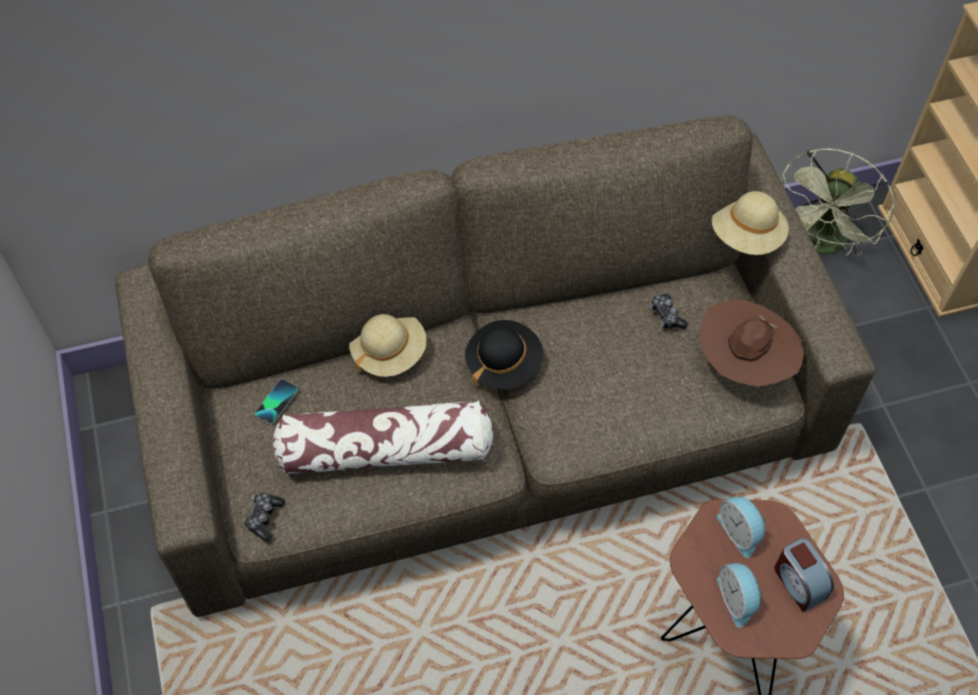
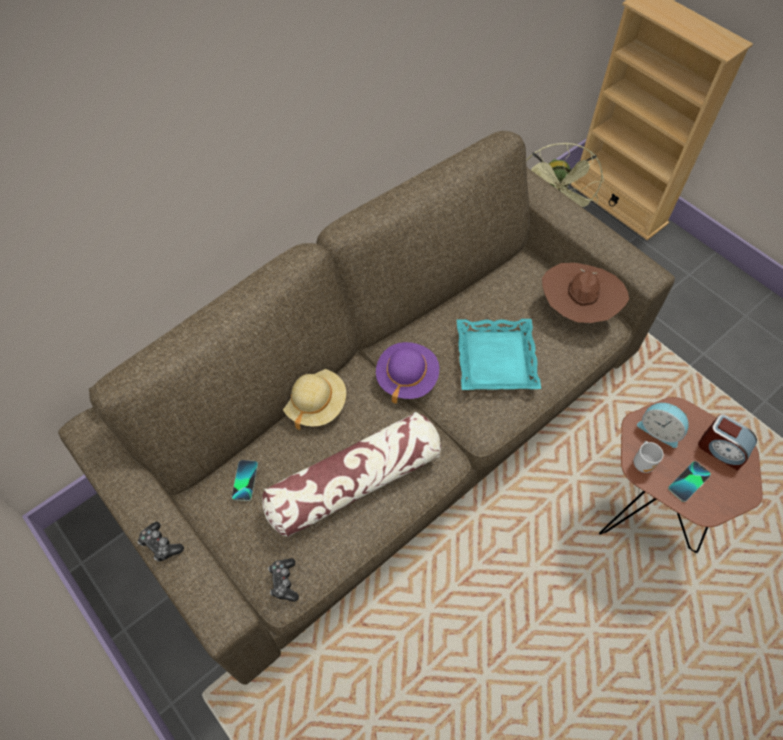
camera: 25 degrees left, 0 degrees up
(503, 364) = (407, 378): black hat -> purple hat
(614, 382) = (497, 359): none -> turquoise tray
(666, 315) = (504, 297): game controller -> game controller (161, 545)
(698, 558) = (643, 463): none -> mug
(737, 599) = (689, 482): alarm clock -> phone
(747, 236) = (539, 218): beige hat -> none

